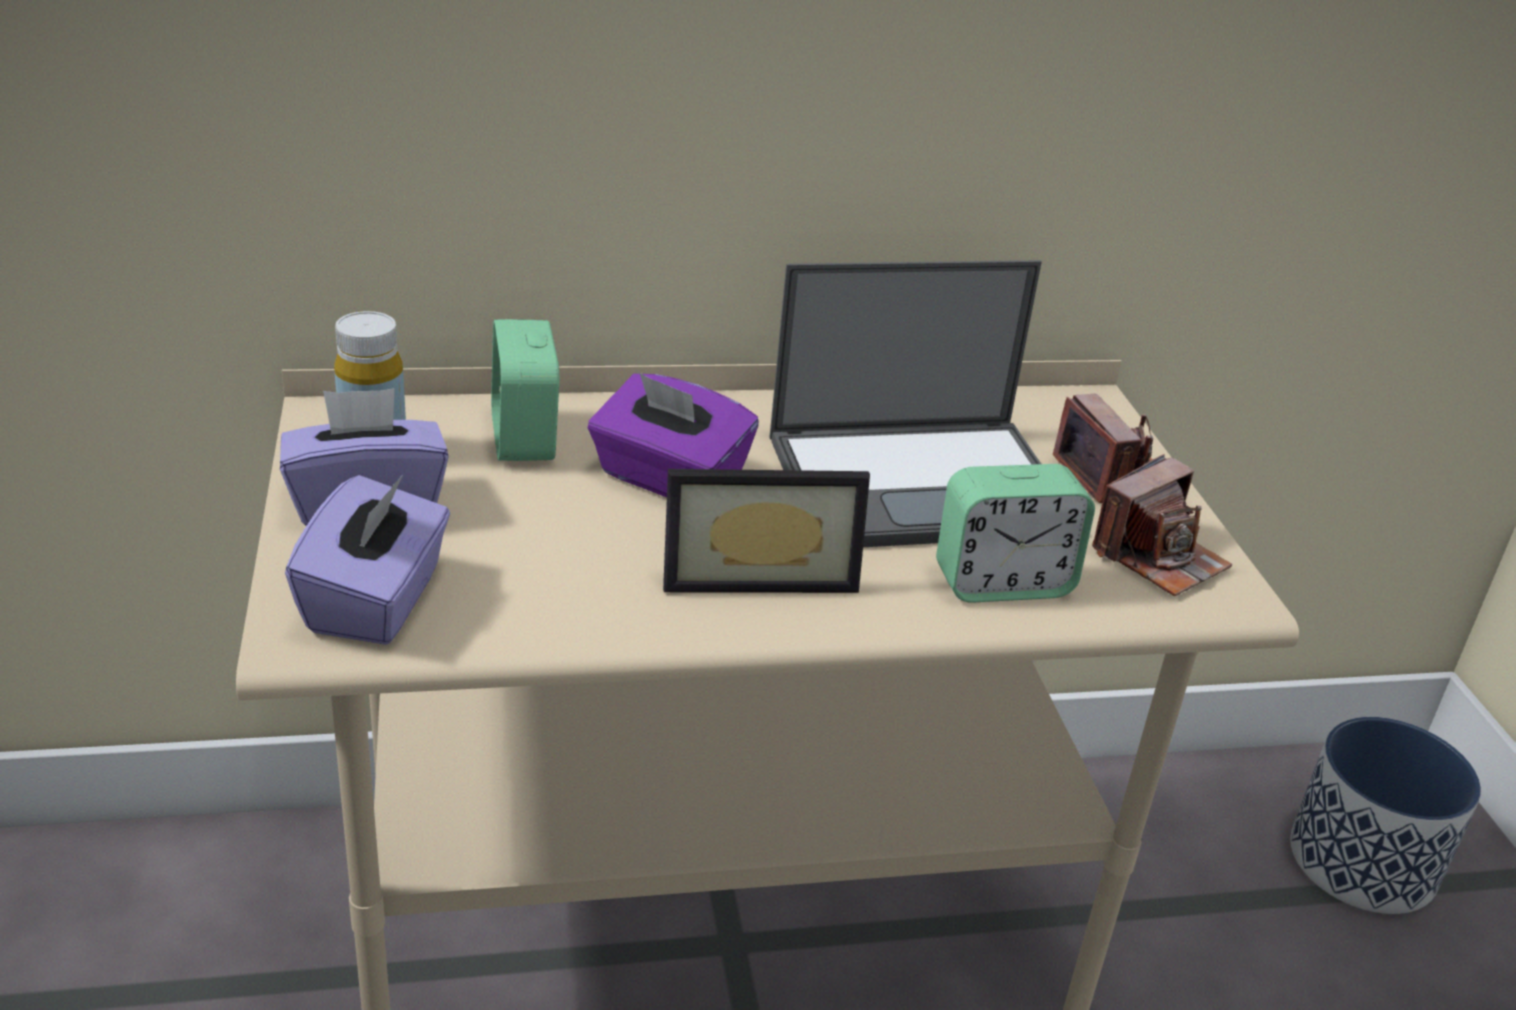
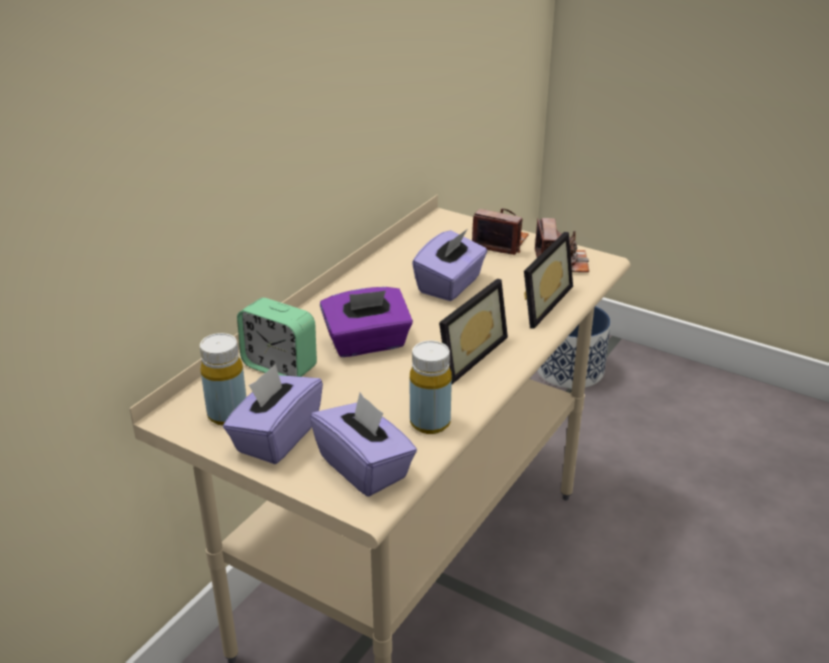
camera: 45 degrees left, 0 degrees up
(545, 613) = (430, 423): none -> yellow bottle
(922, 483) = (450, 285): laptop -> purple tissue box
(1003, 583) = (538, 303): alarm clock -> picture frame

